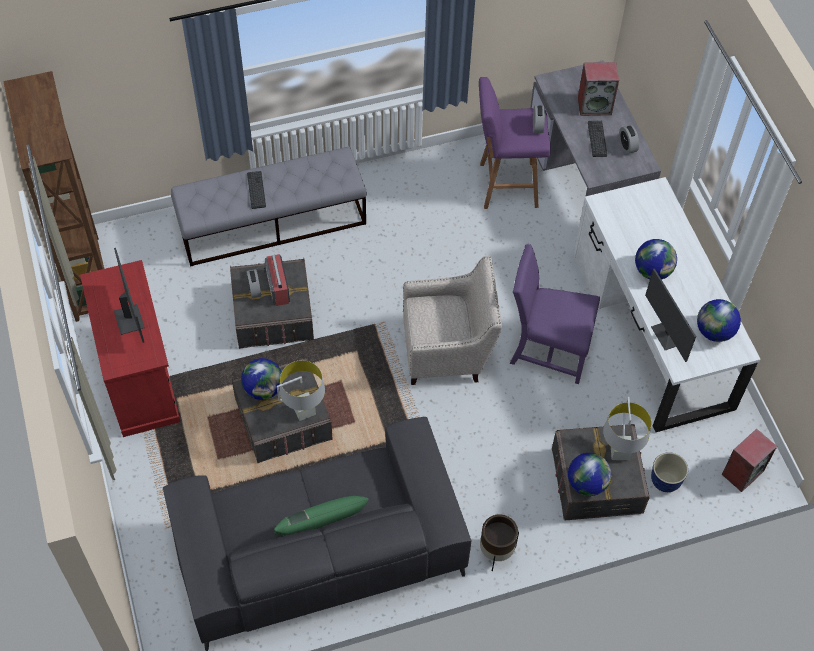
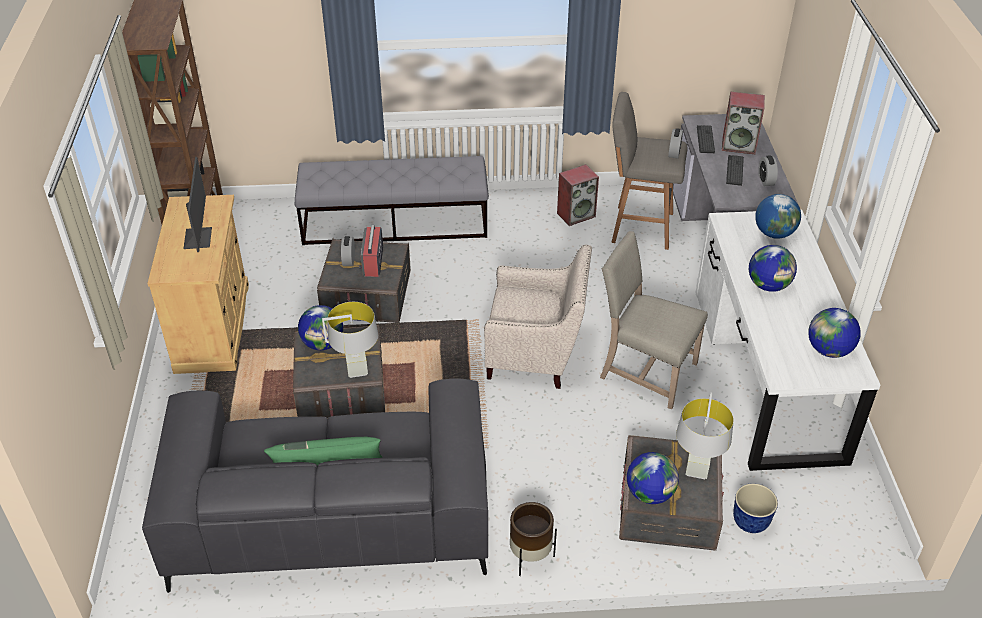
camera: 15 degrees right, 15 degrees down
(140, 378) = (213, 327): red cabinet -> beige cabinet
(256, 190) = (378, 175): keyboard -> keyboard (705, 139)
(505, 185) = (639, 227): purple stool -> grey stool
(547, 348) = (645, 371): purple chair -> beige chair
(646, 210) = (774, 233): none -> globe
(667, 335) = (772, 345): monitor -> none
(742, 472) = (847, 530): speaker -> speaker (576, 214)

